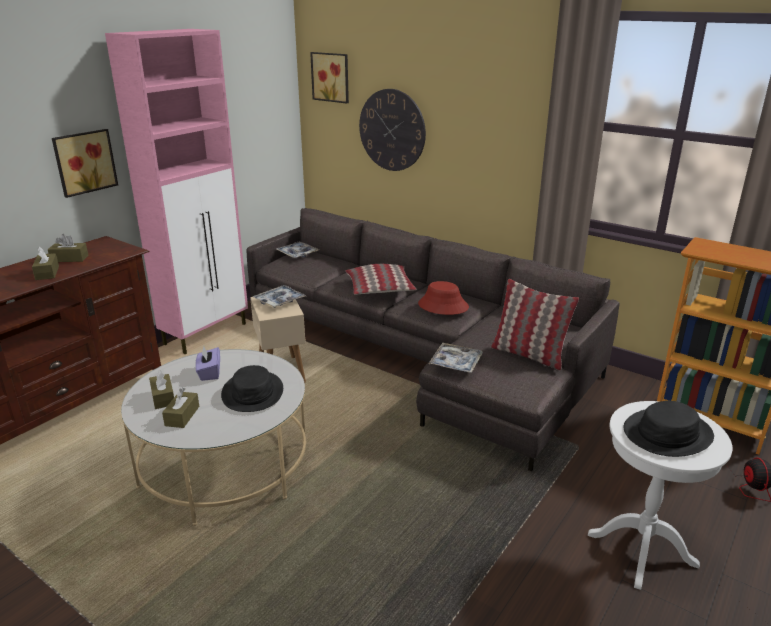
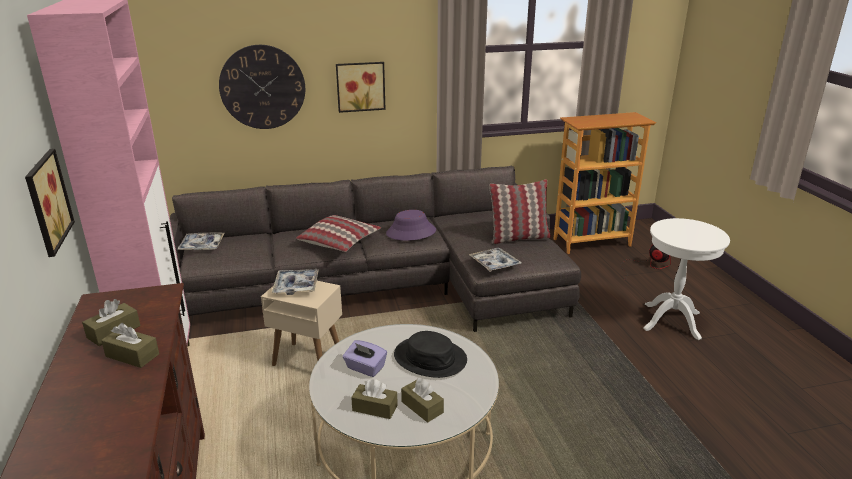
camera: 50 degrees left, 0 degrees up
(331, 77) = (169, 41): picture -> picture (360, 86)
(443, 306) = (411, 232): red hat -> purple hat
(667, 433) = (690, 234): black hat -> none

